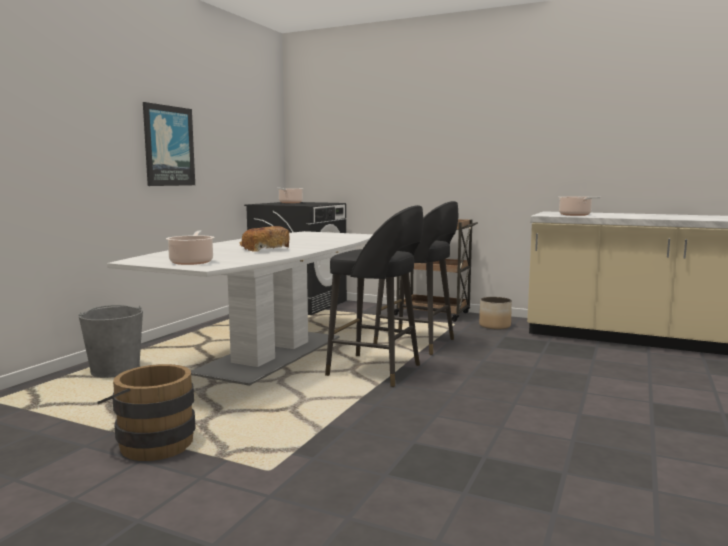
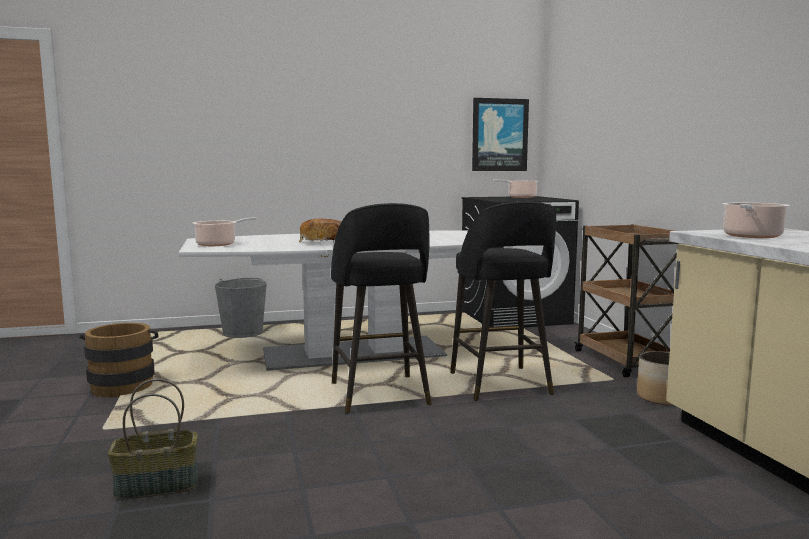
camera: 50 degrees right, 0 degrees up
(168, 146) = (355, 137): picture -> picture (499, 135)
(436, 470) = (156, 486): none -> basket

